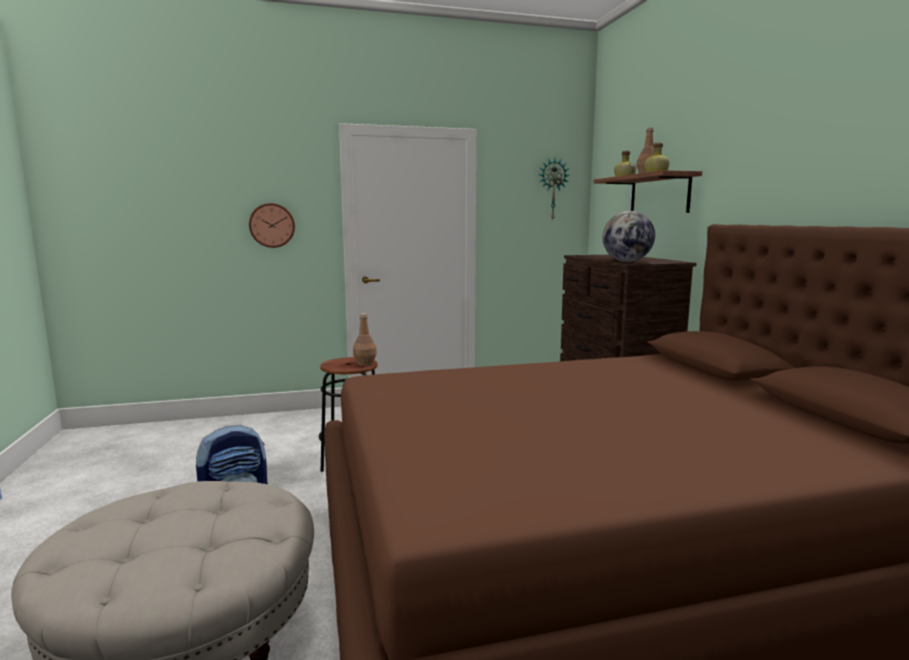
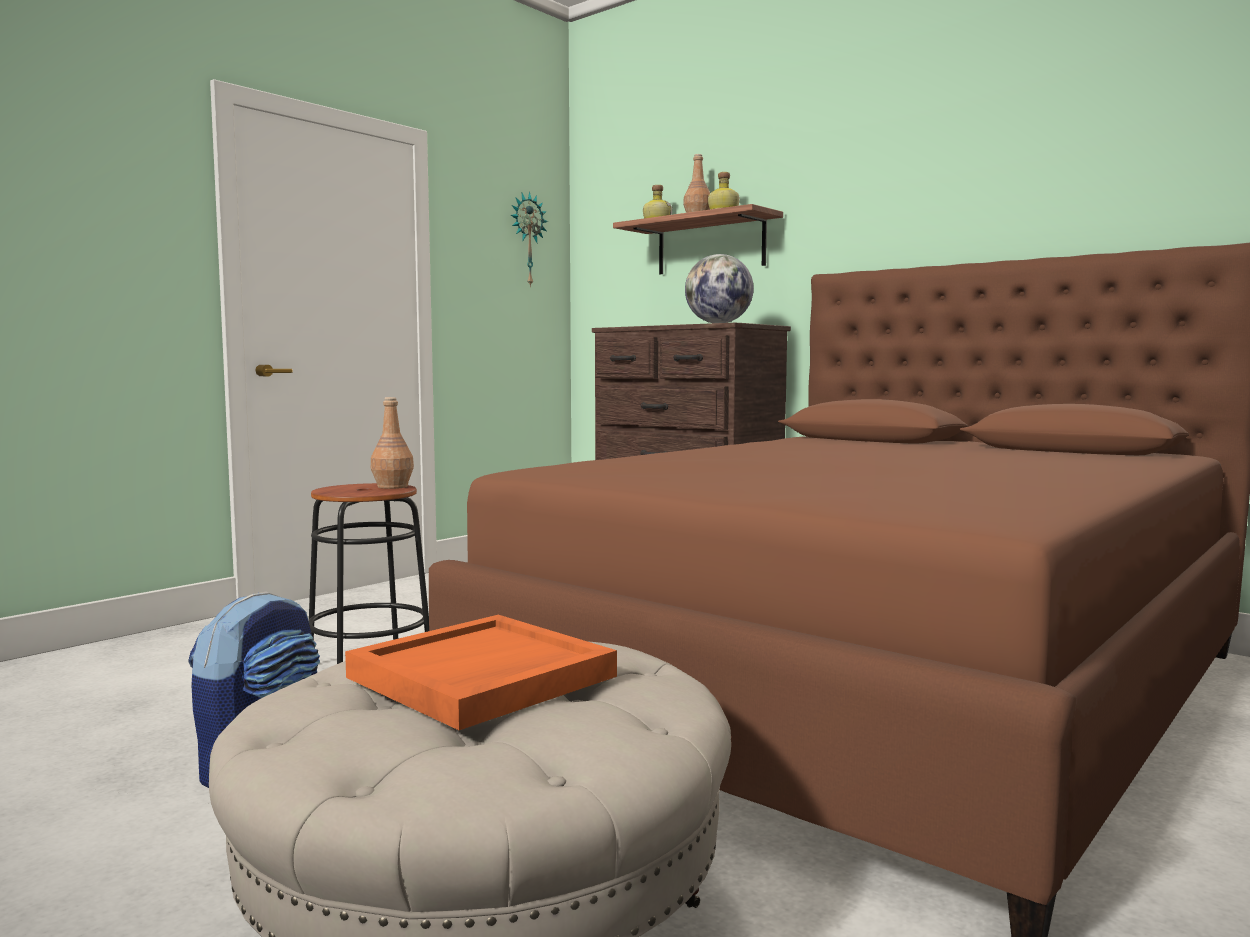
camera: 35 degrees left, 5 degrees down
(188, 518) = (481, 678): none -> orange tray
(272, 225) = (83, 255): wall clock -> none

